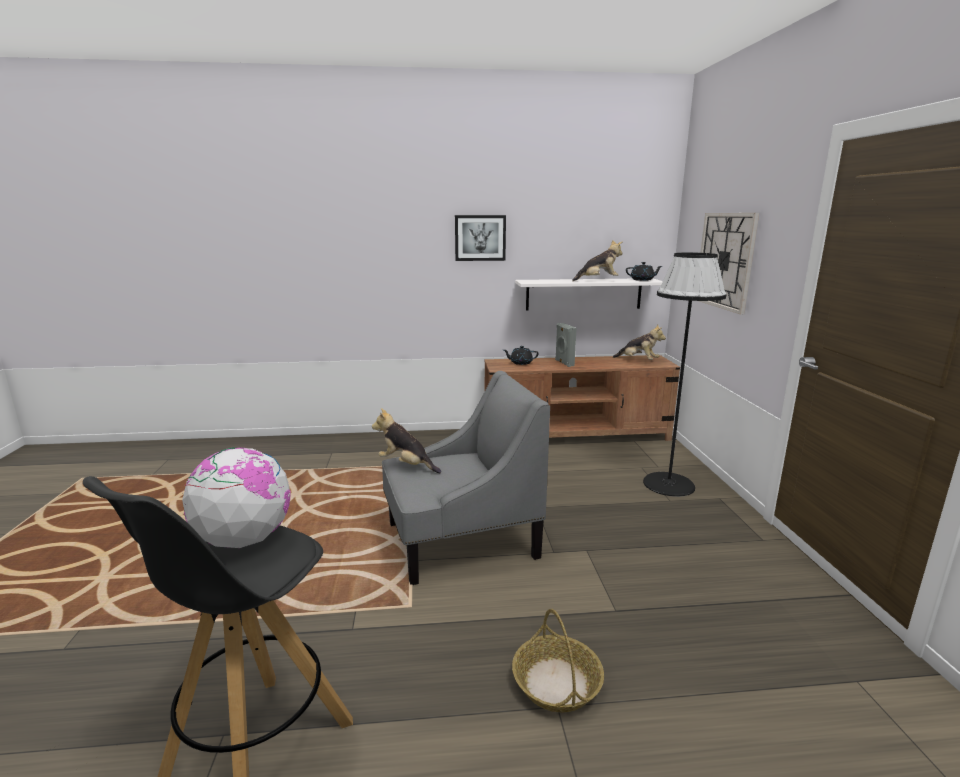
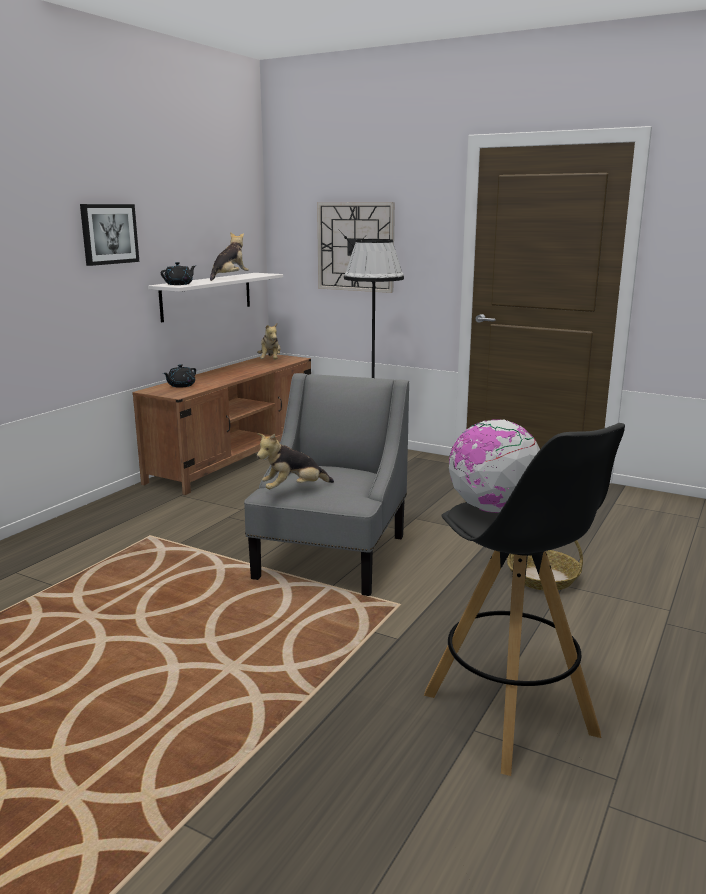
camera: 55 degrees left, 0 degrees up
(563, 363) = (219, 376): grey speaker -> none
(638, 361) = (270, 361): plush toy -> plush toy turned 105 degrees clockwise
(642, 280) = (259, 274): black teapot -> black teapot (179, 284)

